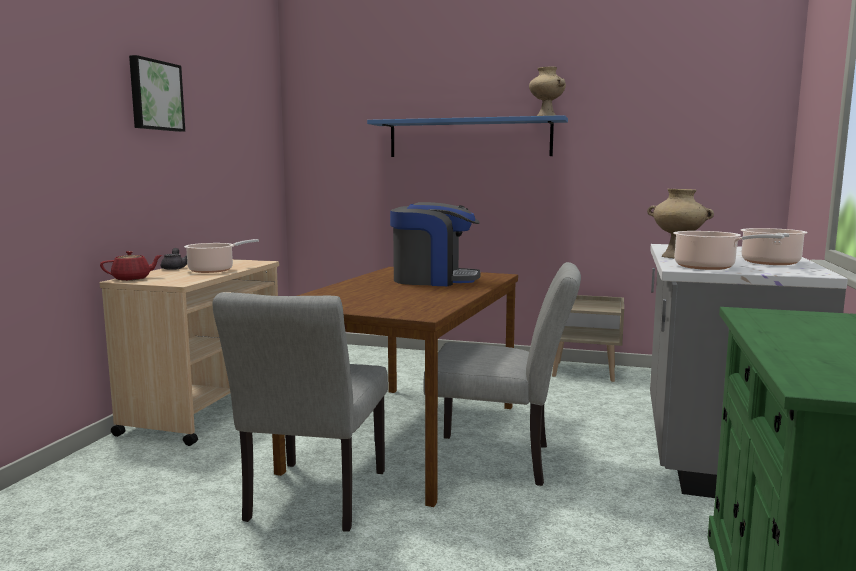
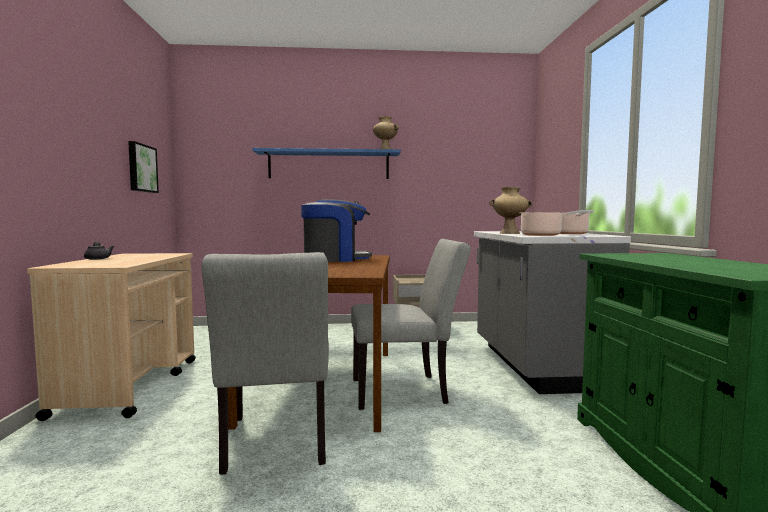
camera: 20 degrees left, 5 degrees down
(132, 279) = (62, 265): red teapot -> none
(155, 95) = (78, 104): picture -> picture (141, 168)
(214, 270) = (140, 258): cooking pot -> none

